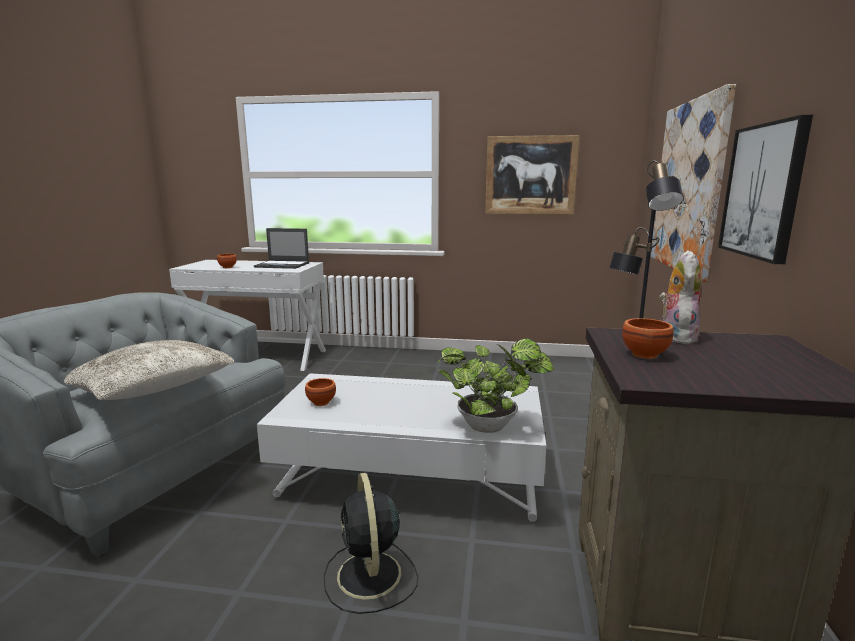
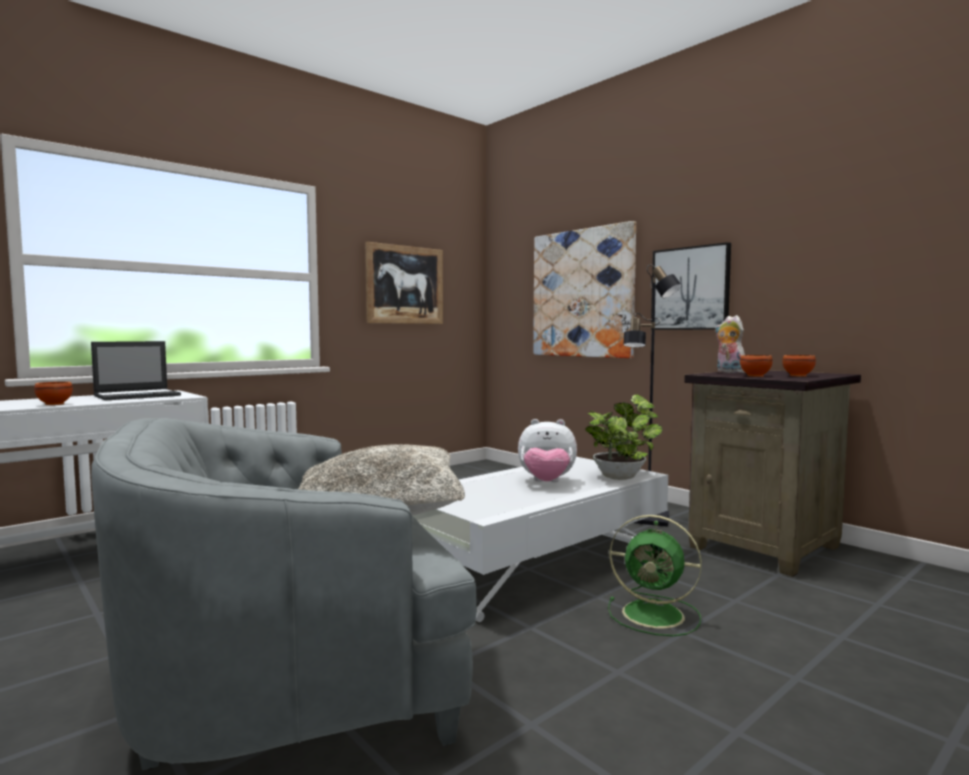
camera: 50 degrees left, 10 degrees down
(320, 403) = (480, 501): brown bowl -> brown bowl (798, 376)
(369, 576) = (656, 615): black fan -> green fan
(413, 406) = (546, 483): none -> plush toy

